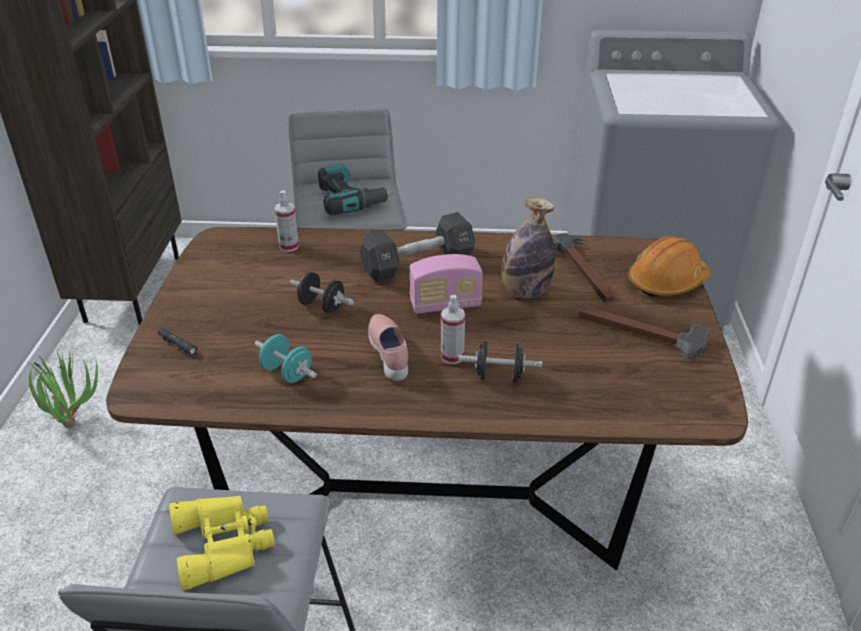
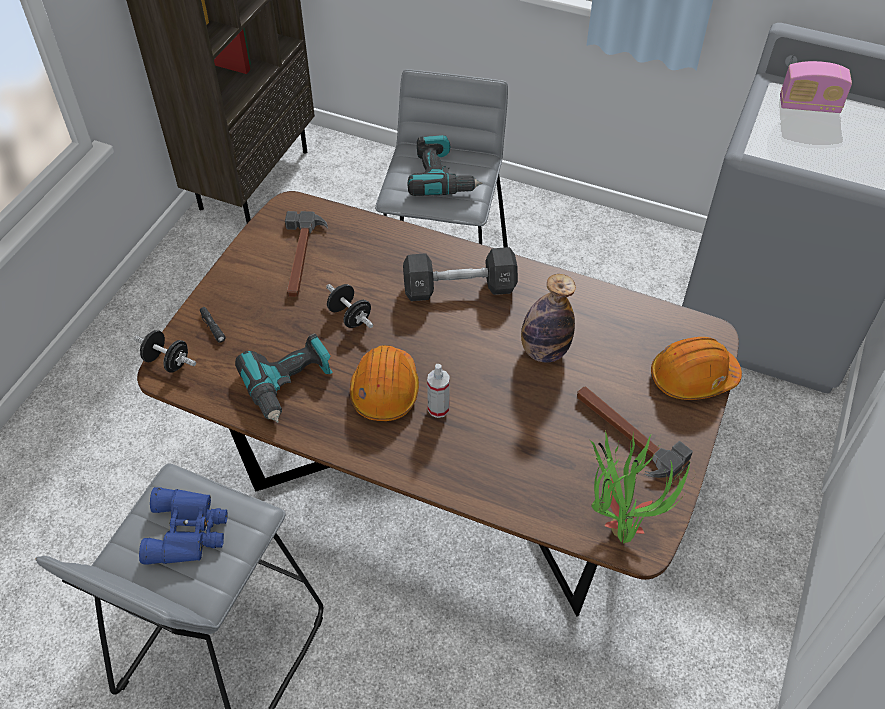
camera: 20 degrees right, 15 degrees up
(73, 419) = (162, 315): potted plant -> potted plant (621, 519)
(225, 543) = (188, 531): yellow binoculars -> blue binoculars
(287, 373) = (290, 385): turquoise dumbbell -> power drill
(289, 246) = (350, 234): spray bottle -> none
(390, 355) = (385, 390): pink shoe -> orange hard hat
(445, 305) = (461, 346): radio -> radio (809, 106)
(499, 376) = (469, 443): black dumbbell -> black dumbbell (167, 361)
(583, 272) = (615, 341): hammer -> hammer (301, 257)

